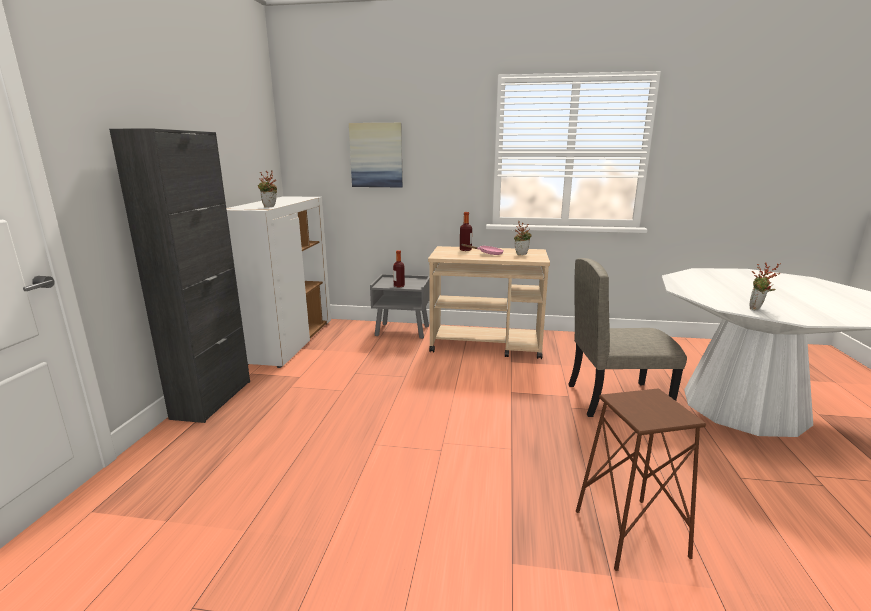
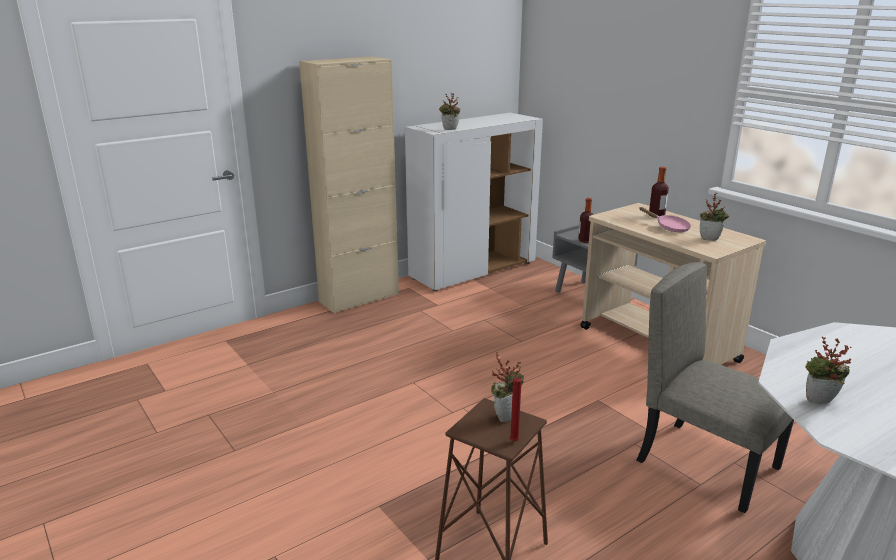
camera: 45 degrees right, 5 degrees up
(212, 399) = (359, 298): black cabinet -> beige cabinet
(376, 155) = (605, 77): picture -> none
(637, 398) = (506, 415): none -> potted plant
(683, 411) = (515, 442): none -> red candle

